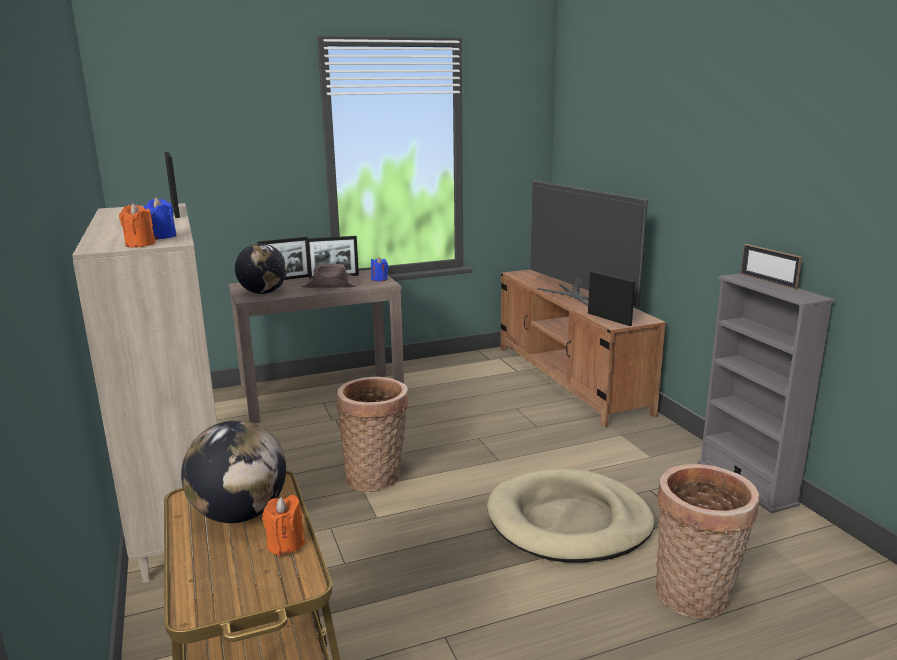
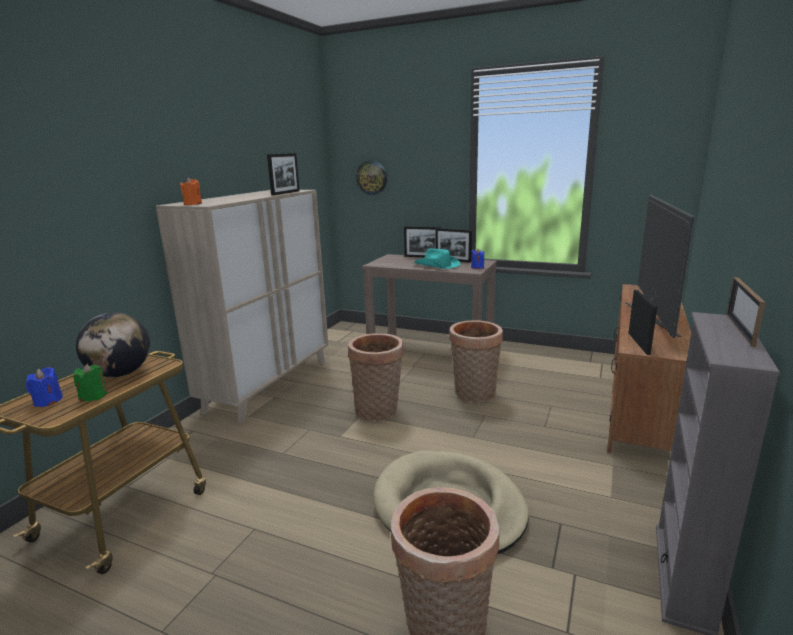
camera: 45 degrees right, 0 degrees up
(162, 236) = (218, 202): blue candle -> blue candle (48, 401)
(180, 177) = (371, 177): none -> wall clock
(263, 292) = (390, 262): globe -> none
(285, 544) = (93, 396): orange candle -> green candle
(331, 285) = (437, 265): brown hat -> turquoise hat
(441, 424) = (474, 395): none -> basket

